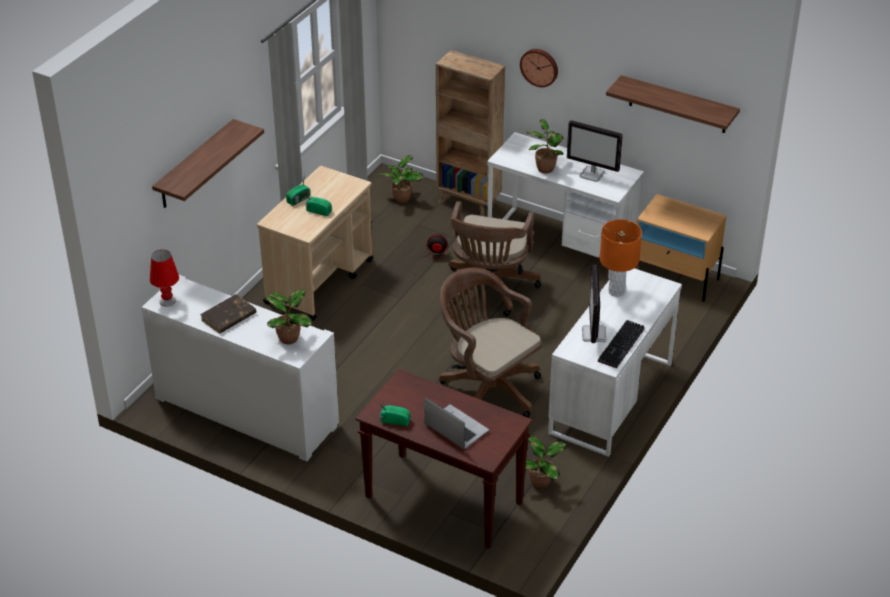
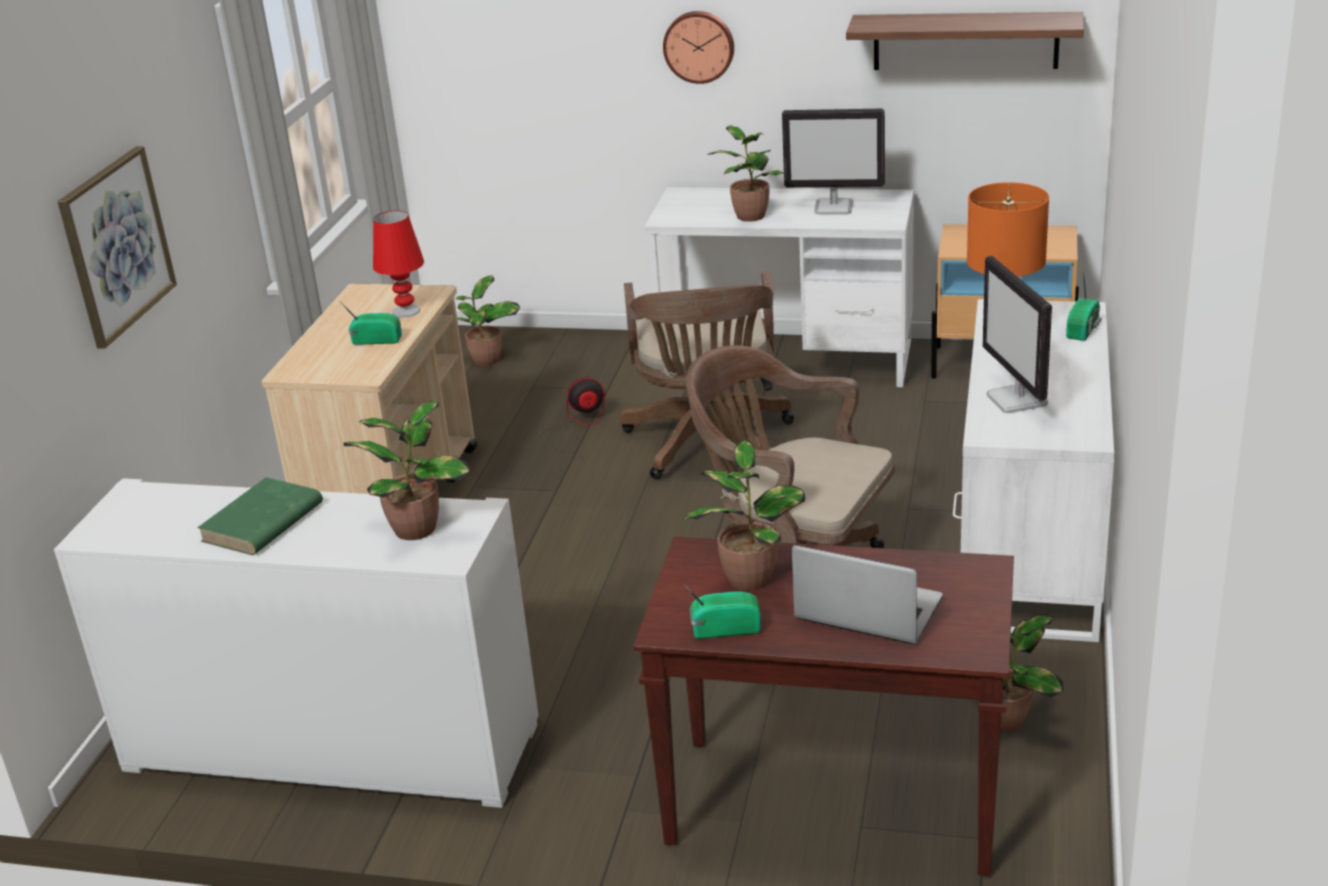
camera: 15 degrees left, 10 degrees down
(167, 301) = (113, 526): red table lamp -> red table lamp (406, 311)
(195, 165) = (116, 245): shelf -> picture
(228, 317) = (262, 523): brown book -> green book
(299, 199) = (331, 332): radio -> radio (1084, 329)
(418, 398) = (749, 576): none -> potted plant
(469, 203) = (603, 343): brown bookcase -> none
(622, 346) = (1083, 405): keyboard -> none

